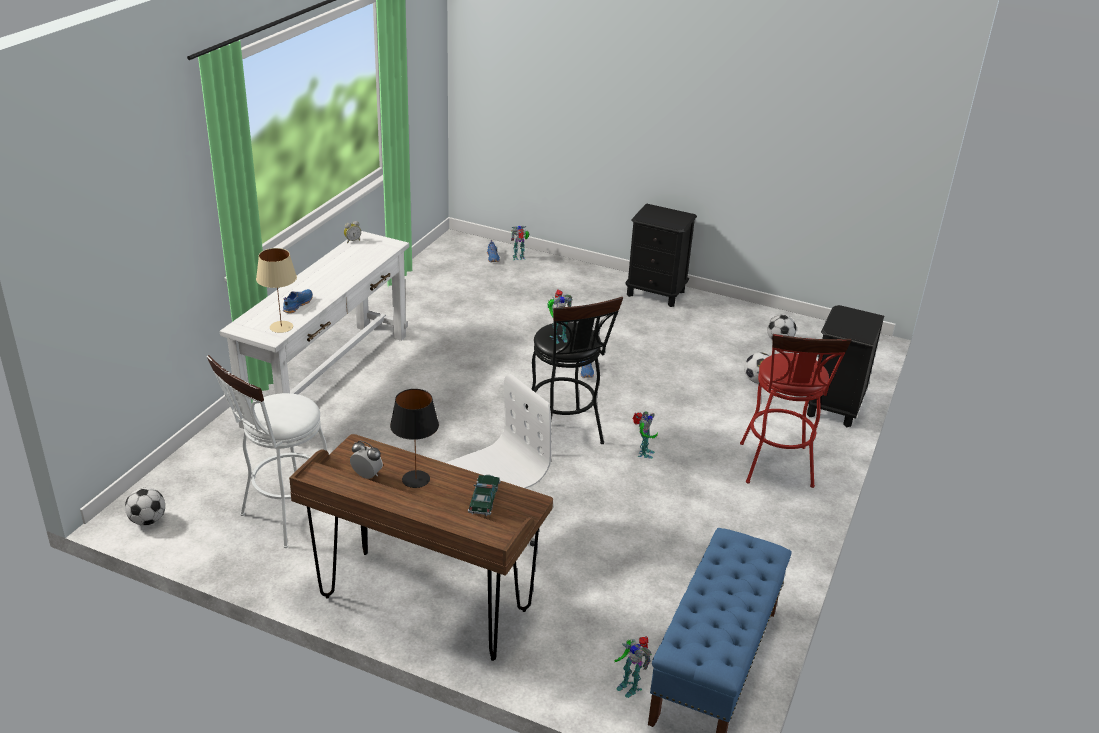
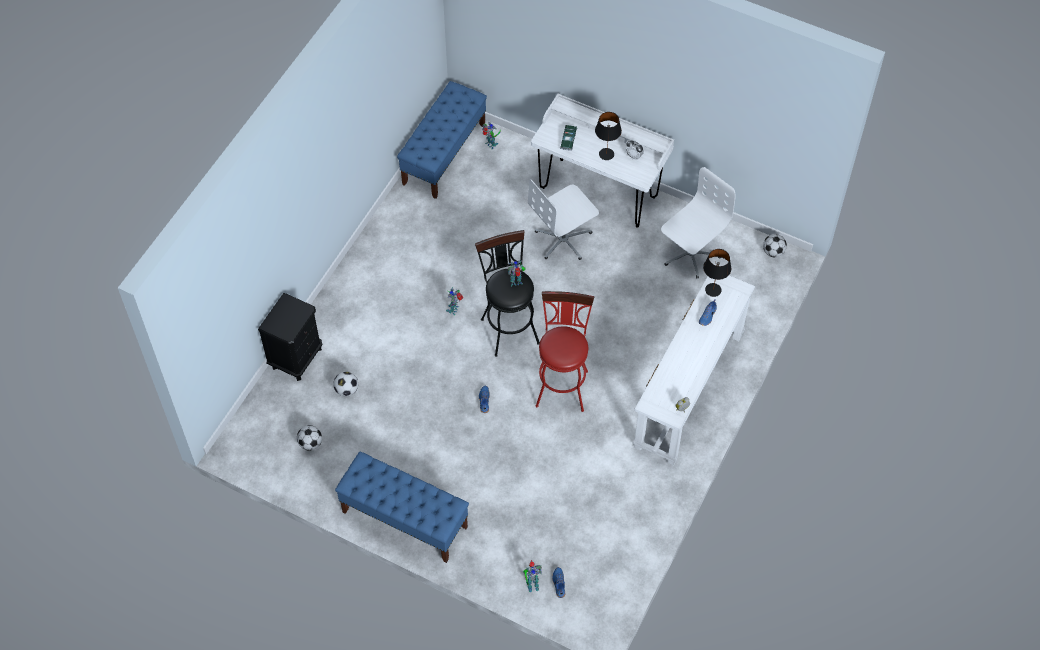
camera: 175 degrees left, 25 degrees up
(281, 326) = (713, 290): beige table lamp -> black table lamp
(285, 518) = (690, 254): white stool -> white office chair
(425, 605) = (598, 192): brown desk -> white desk
(655, 293) = (404, 519): black nightstand -> blue bench
(777, 469) = (363, 293): red stool -> red stool (562, 383)

